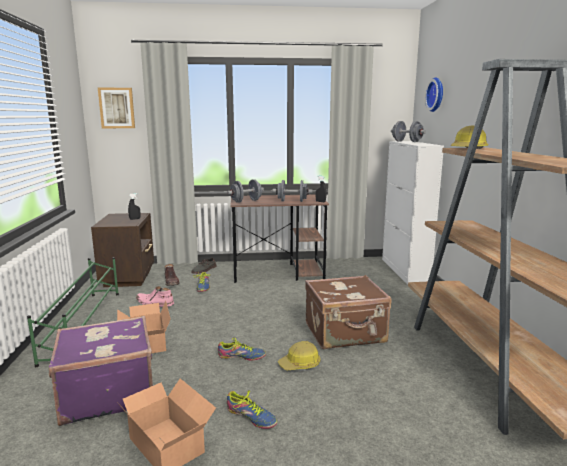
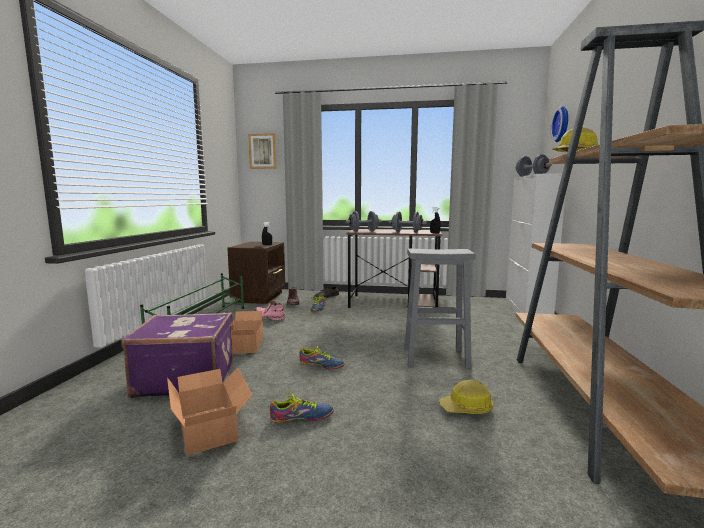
camera: 15 degrees right, 5 degrees down
(251, 417) = (301, 417): shoe -> shoe turned 60 degrees counterclockwise
(300, 364) = (375, 378): hard hat -> hard hat (467, 408)
(345, 333) = (437, 357): brown suitcase -> grey stool

